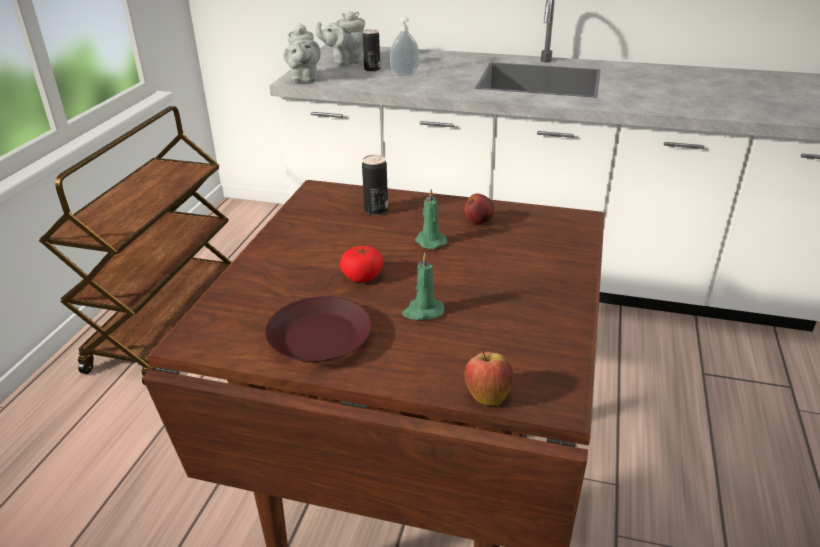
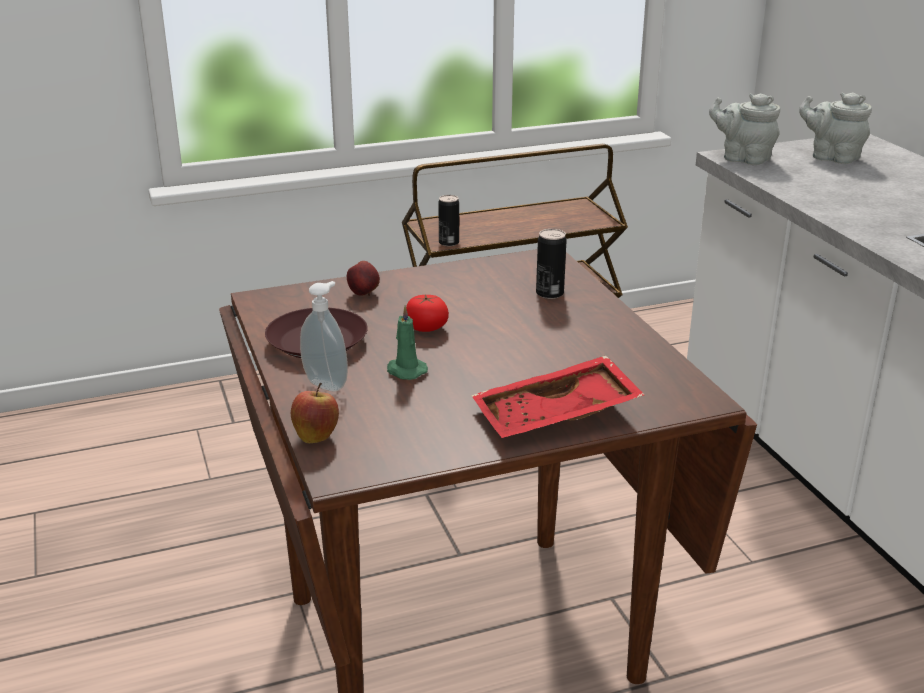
camera: 55 degrees right, 5 degrees down
(304, 79) = (742, 158): grey teapot -> grey teapot turned 75 degrees clockwise
(372, 69) = (839, 174): can -> can (449, 243)
(404, 74) = (863, 192): soap dispenser -> soap dispenser (327, 383)
(429, 241) = (529, 336): green candle -> none
(478, 222) = (604, 347): apple -> apple (364, 294)
(555, 274) = (556, 416): none -> red tray

